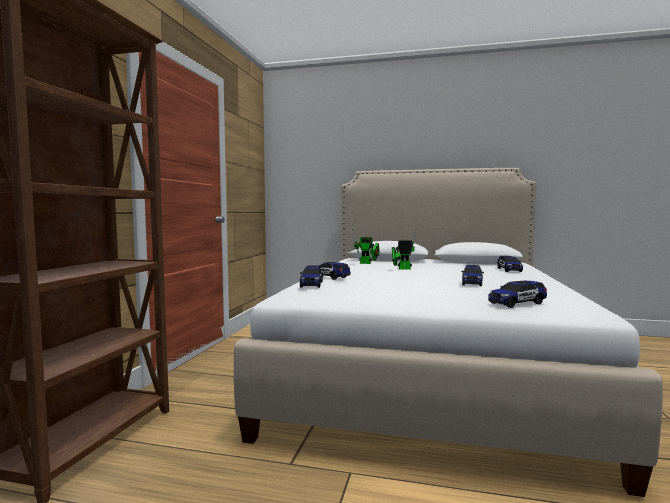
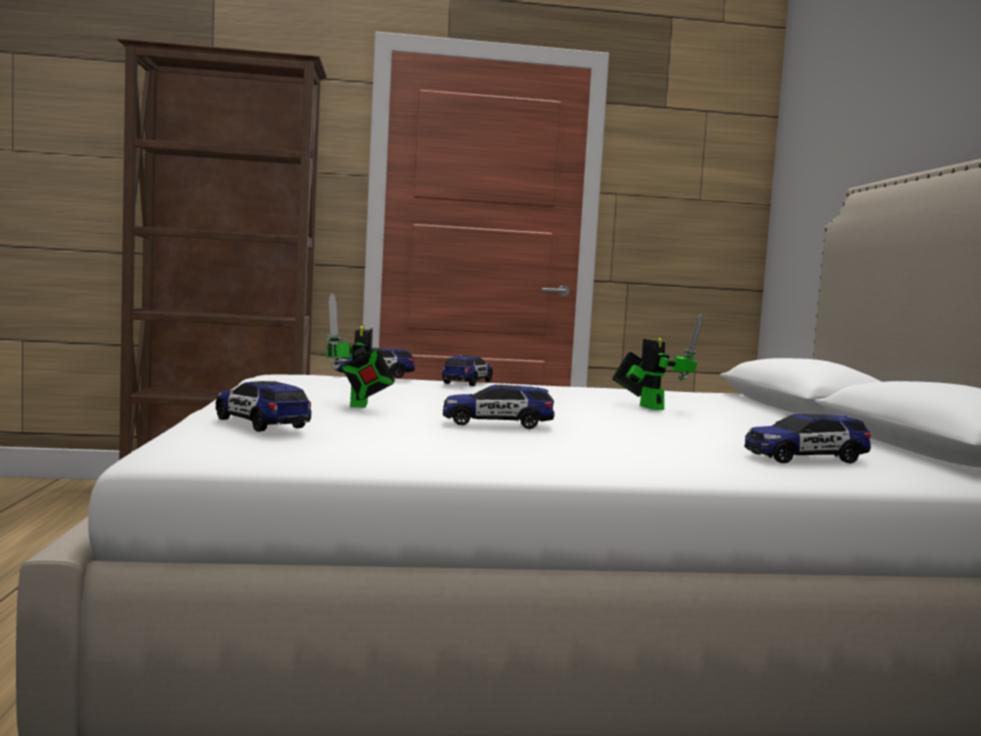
camera: 70 degrees right, 0 degrees up
(367, 263) = (699, 398): toy robot -> toy robot (358, 406)

